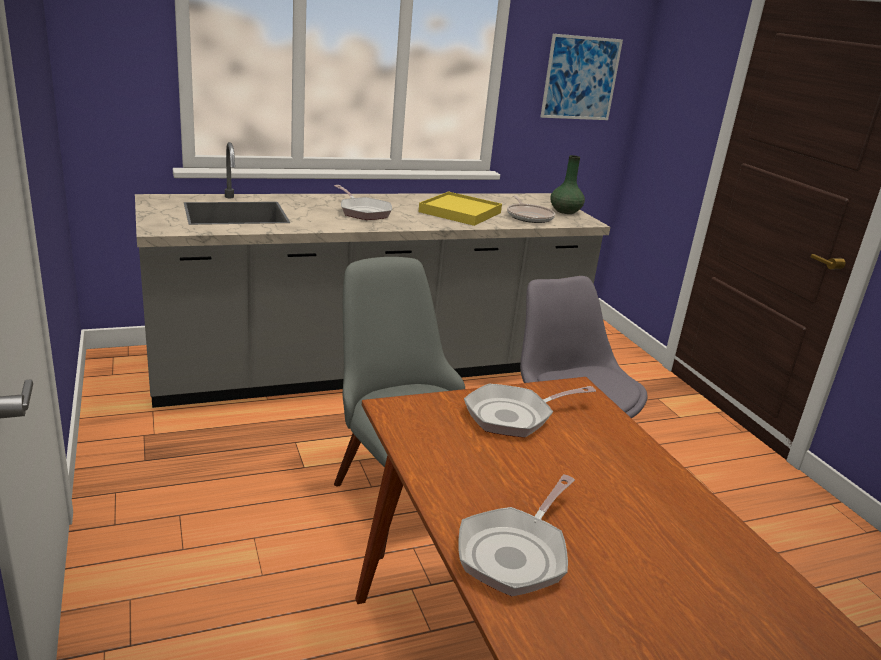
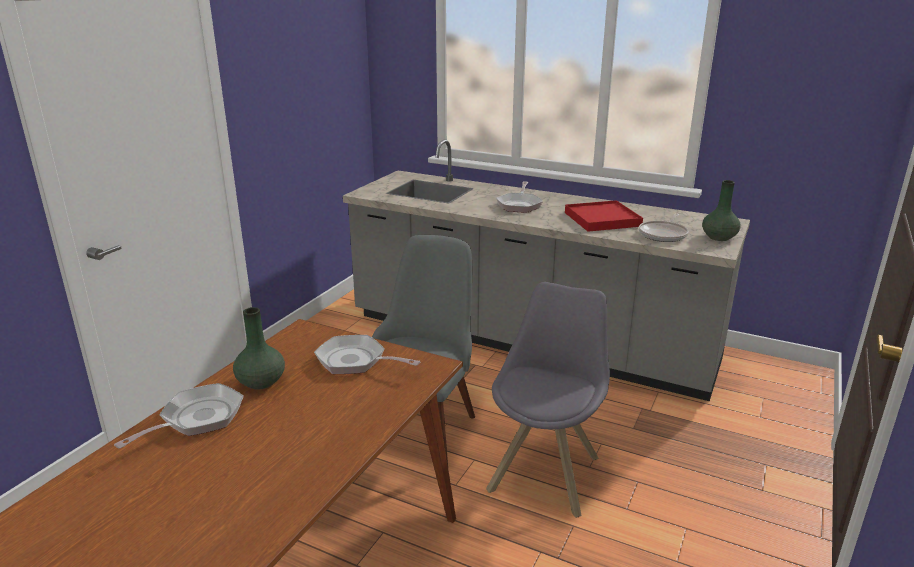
camera: 50 degrees right, 0 degrees up
(460, 212) = (602, 219): yellow tray -> red tray
(483, 480) = (262, 382): none -> green vase
(516, 553) = (197, 419): frying pan -> frying pan turned 135 degrees clockwise
(580, 78) = (809, 100): picture -> none

